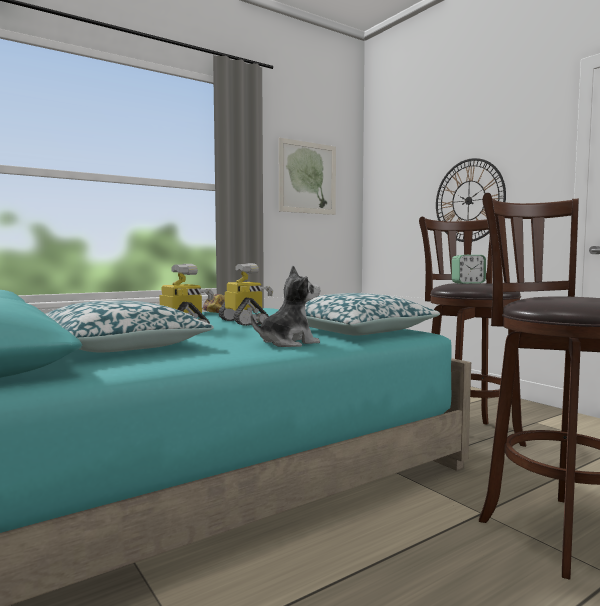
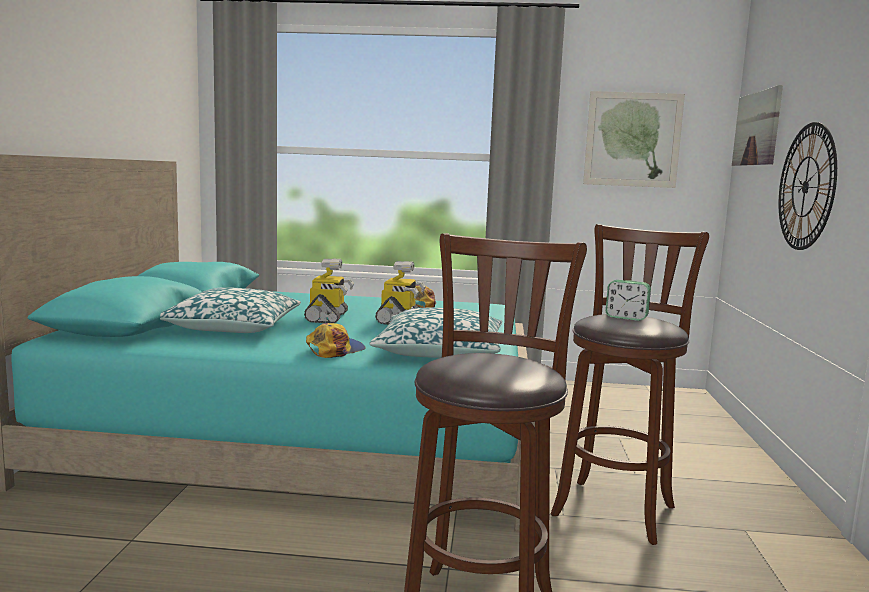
camera: 40 degrees right, 5 degrees up
(288, 343) = (335, 350): plush toy -> cap
(395, 170) = (756, 128): none -> picture

